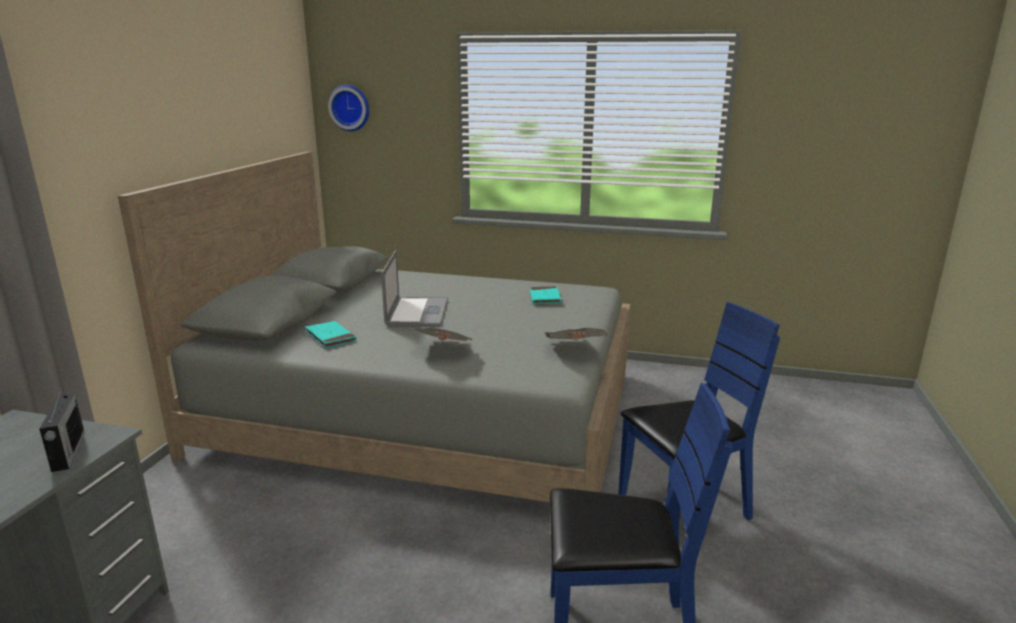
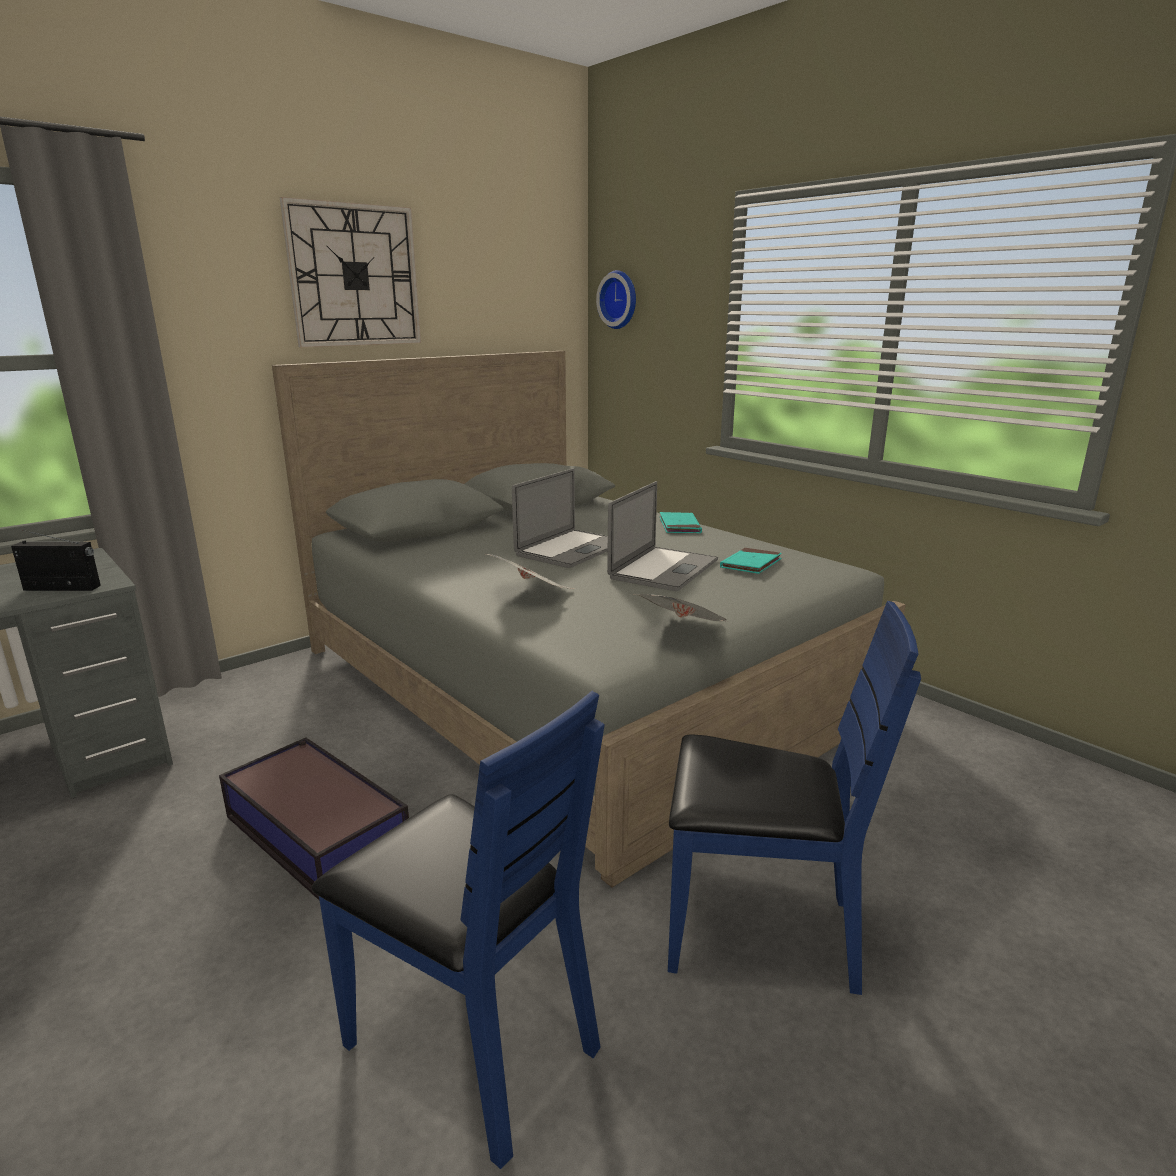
camera: 35 degrees right, 0 degrees up
(68, 452) = (63, 588): radio -> radio turned 105 degrees counterclockwise
(164, 103) = (354, 276): none -> wall clock
(330, 337) = (447, 553): turquoise book -> turquoise book (679, 526)
(368, 580) = (316, 831): none -> storage box
(500, 313) = (664, 569): none -> laptop

